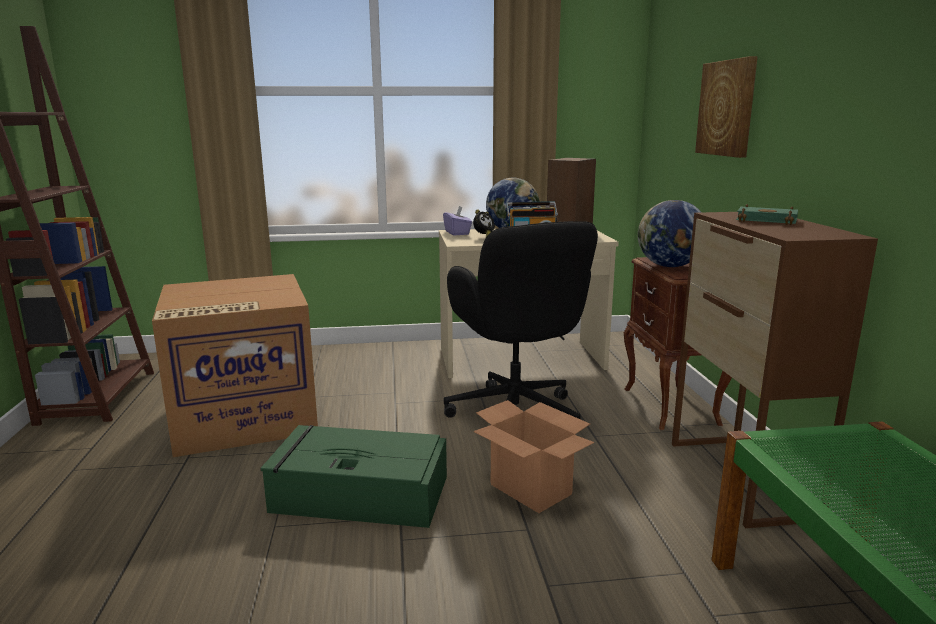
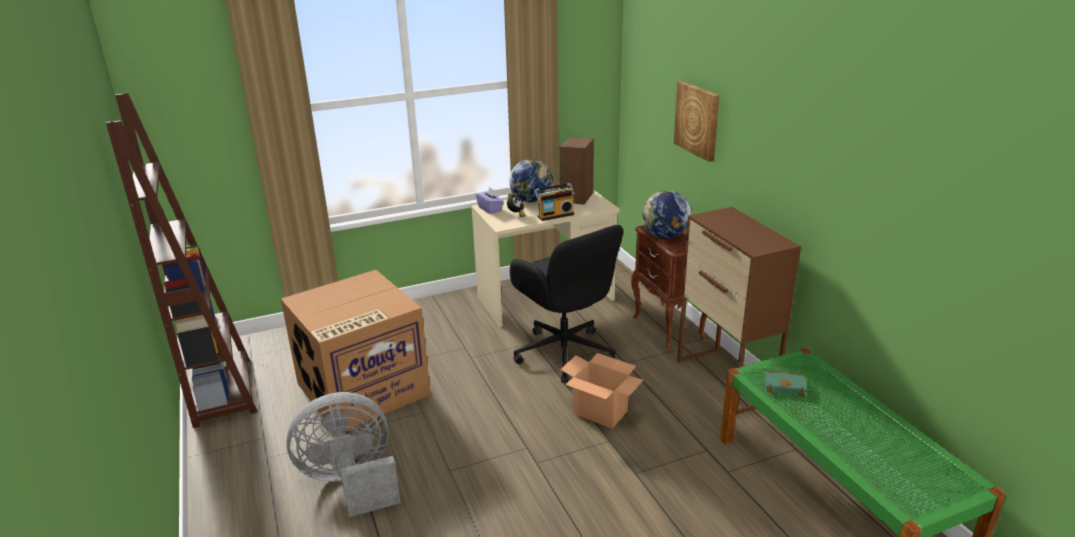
camera: 15 degrees left, 10 degrees up
(138, 517) = (350, 482): none -> grey fan
(358, 493) = (490, 437): green storage box -> none
(768, 220) = (736, 225): green book -> green book (785, 385)

